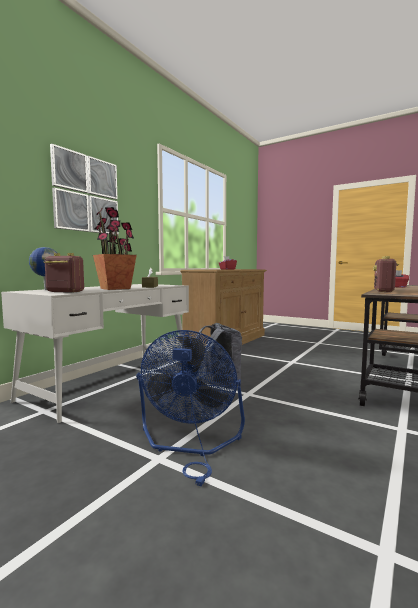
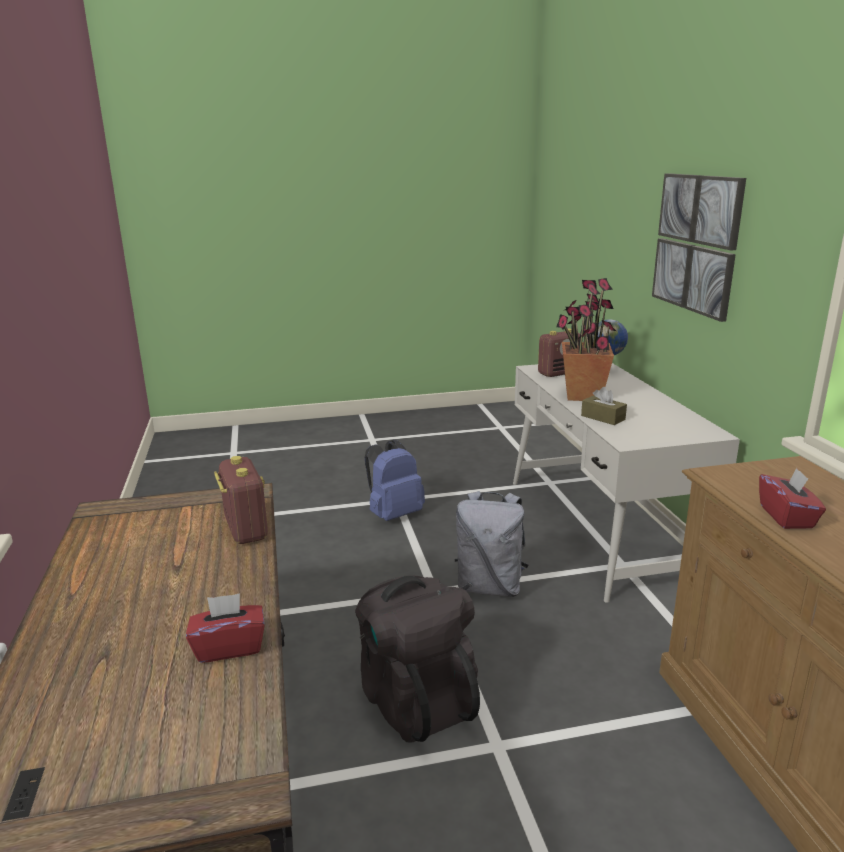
camera: 135 degrees right, 15 degrees up
(189, 445) = (393, 514): blue fan -> blue backpack
(307, 374) = (415, 699): none -> black backpack

